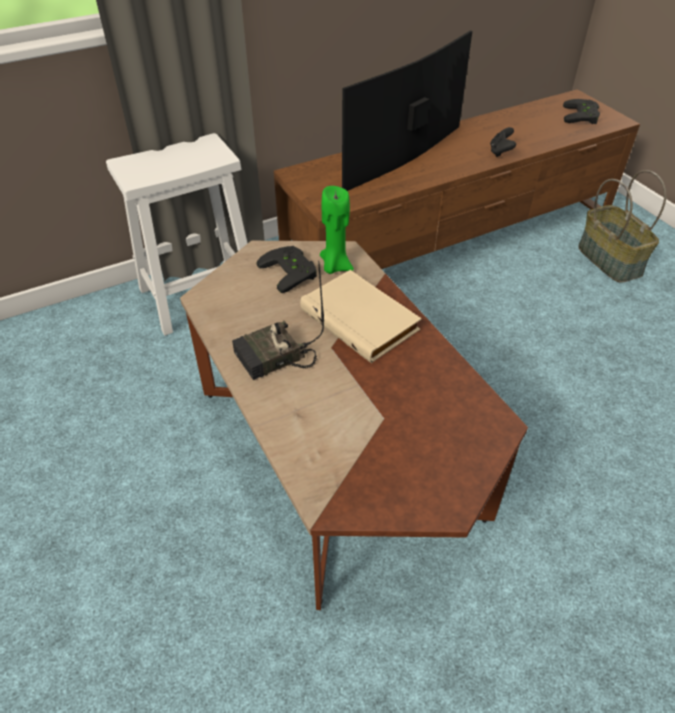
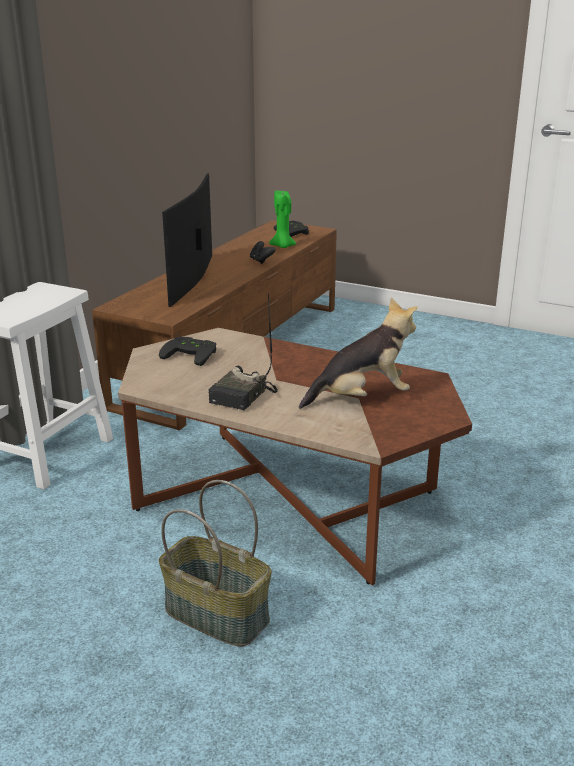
camera: 35 degrees left, 20 degrees down
(335, 266) = (221, 343): green candle -> green candle (282, 246)
(362, 319) = (279, 361): beige book -> none
(386, 420) = (362, 398): none -> plush toy
(610, 260) = (362, 333): basket -> basket (218, 614)

